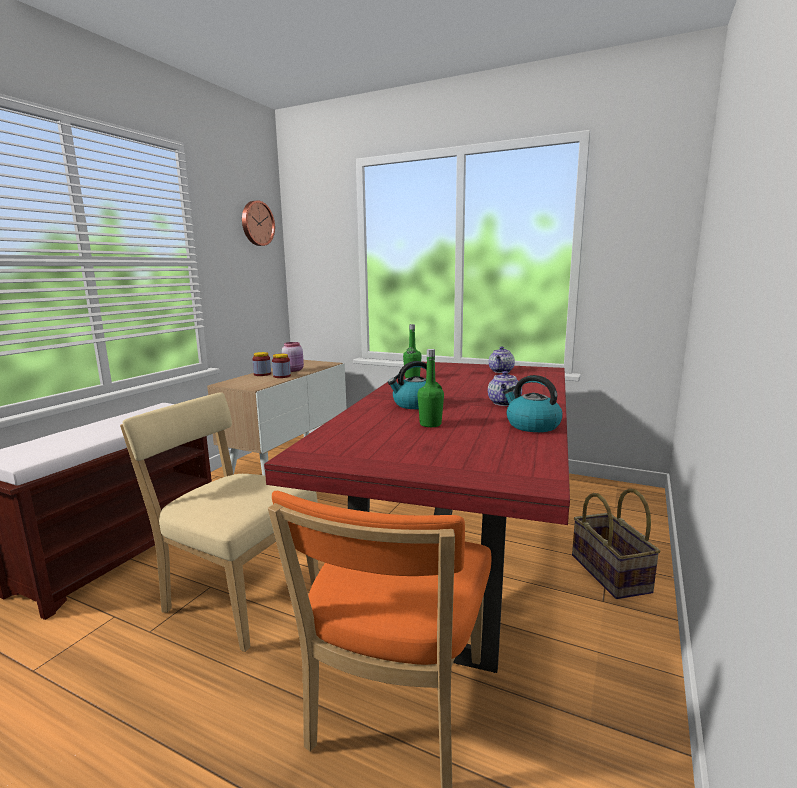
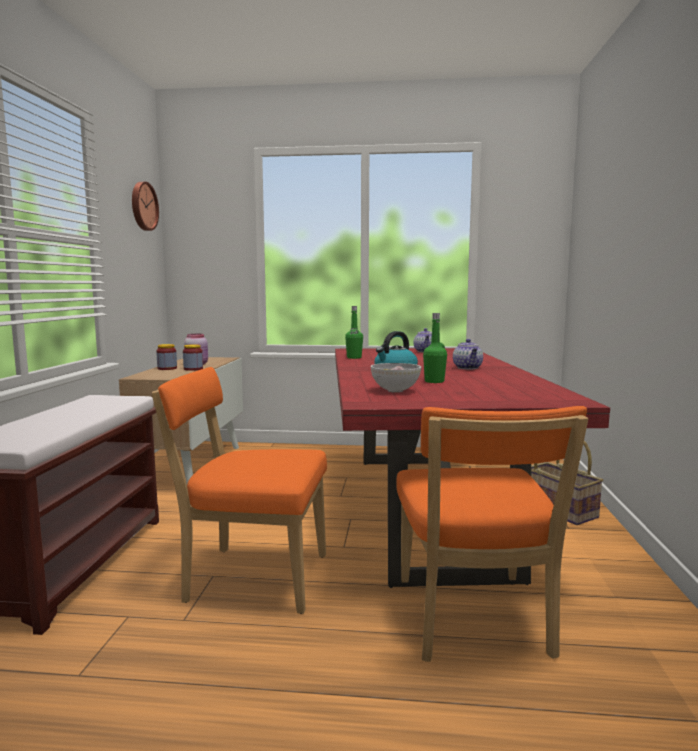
camera: 20 degrees left, 5 degrees down
(237, 596) = (251, 577): beige chair -> orange chair
(364, 437) = (395, 391): none -> bowl
(532, 425) = (514, 377): kettle -> none

